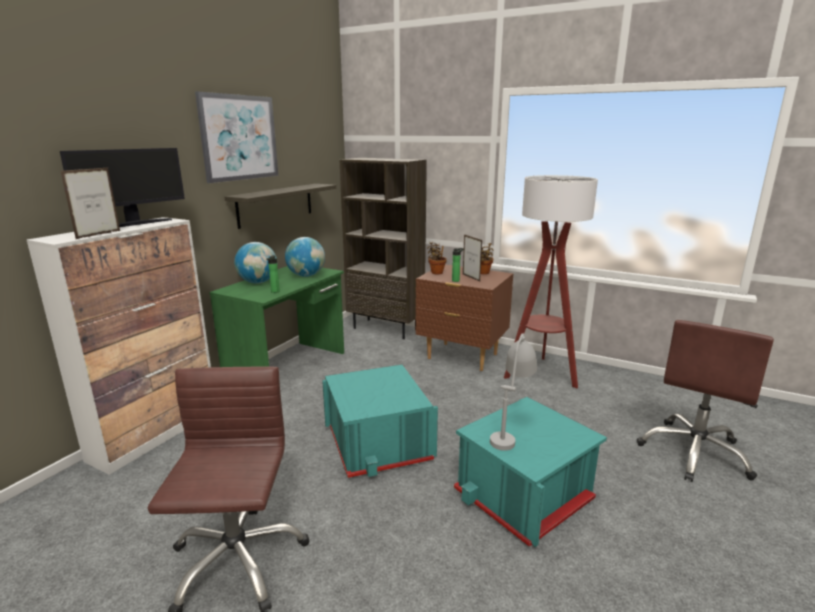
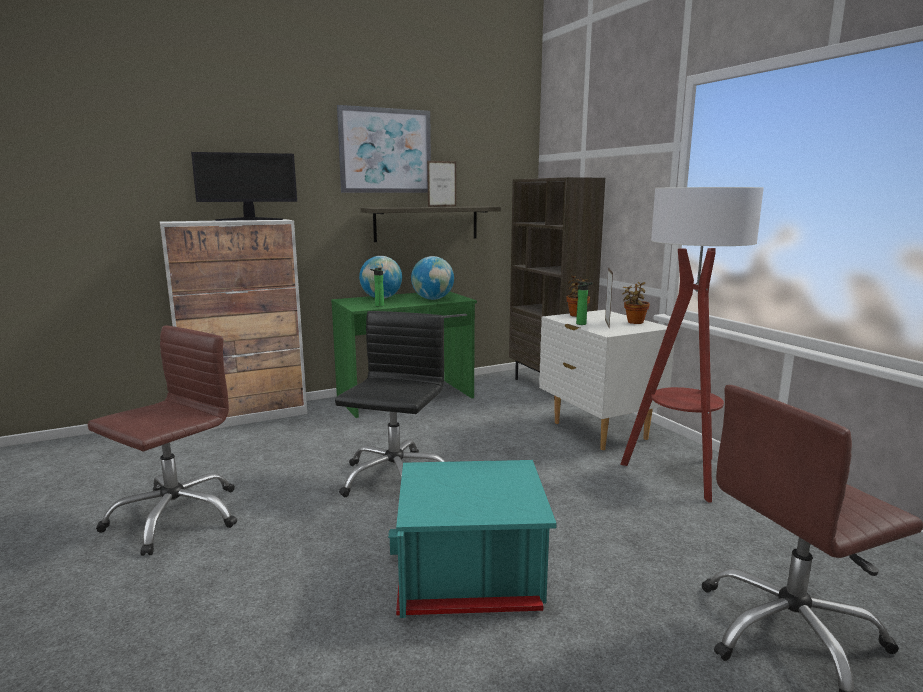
camera: 35 degrees right, 5 degrees down
(99, 234) = (203, 221): picture frame -> picture frame (442, 206)
(379, 443) = (394, 478): turquoise storage box -> black office chair
(462, 357) = (598, 431): brown nightstand -> white nightstand
(510, 429) = (458, 479): grey table lamp -> none

